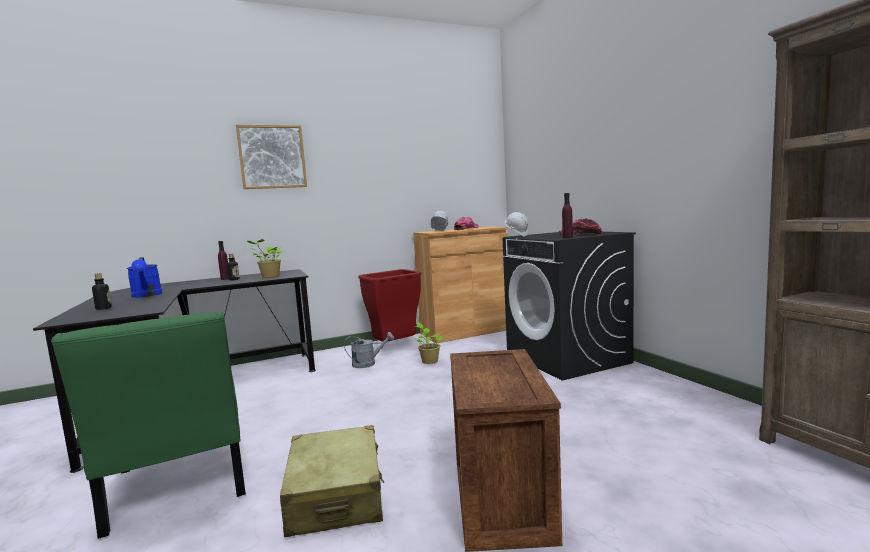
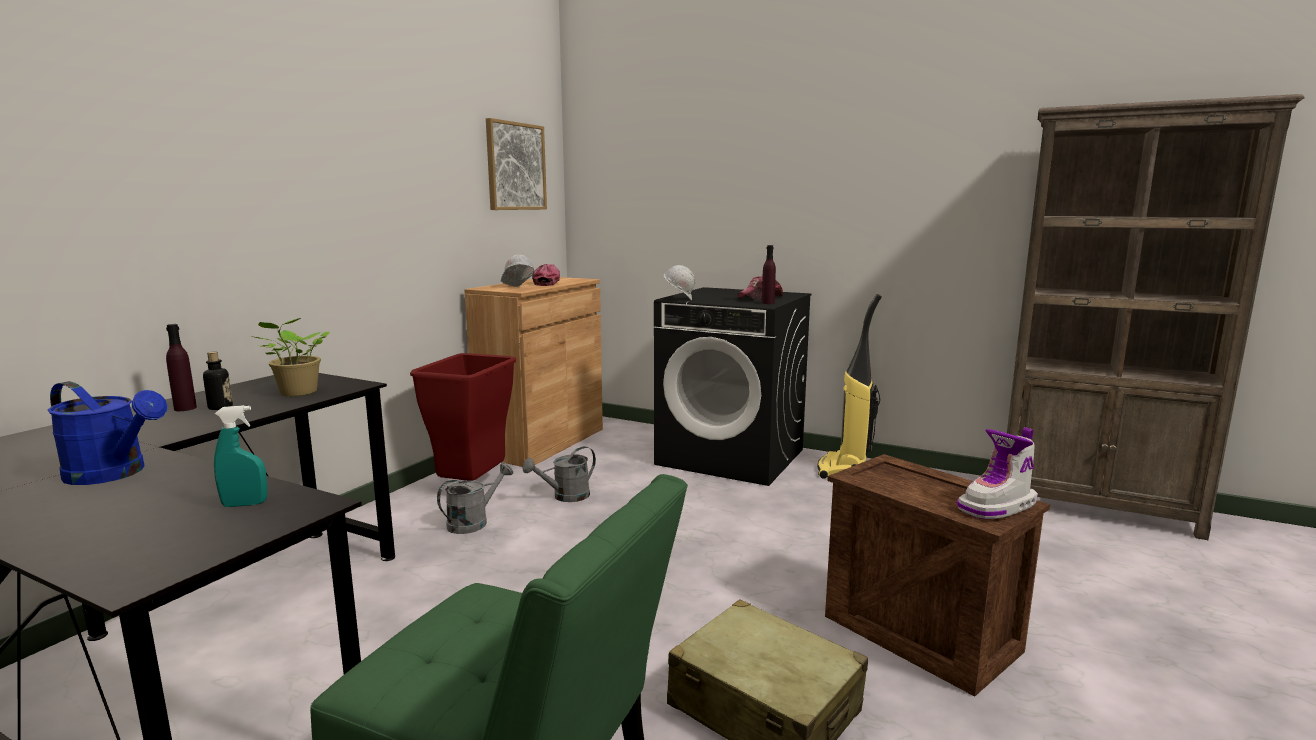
camera: 40 degrees left, 5 degrees up
(103, 308) = (123, 524): bottle -> none
(138, 308) = (245, 504): none -> turquoise spray bottle
(272, 157) = (235, 137): picture -> picture (515, 166)
(429, 361) = (565, 497): potted plant -> grey watering can
(509, 394) = (998, 507): none -> boot
(644, 382) = (843, 469): none -> vacuum cleaner

